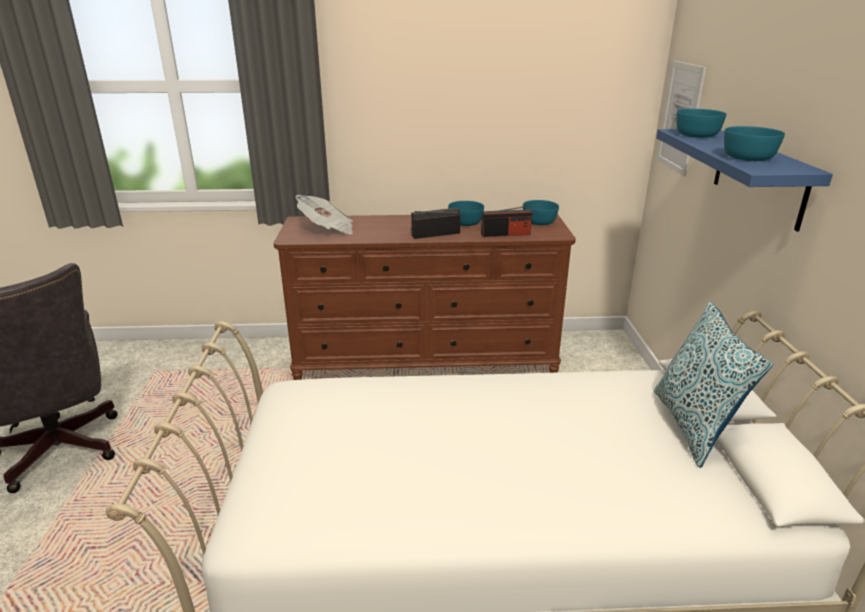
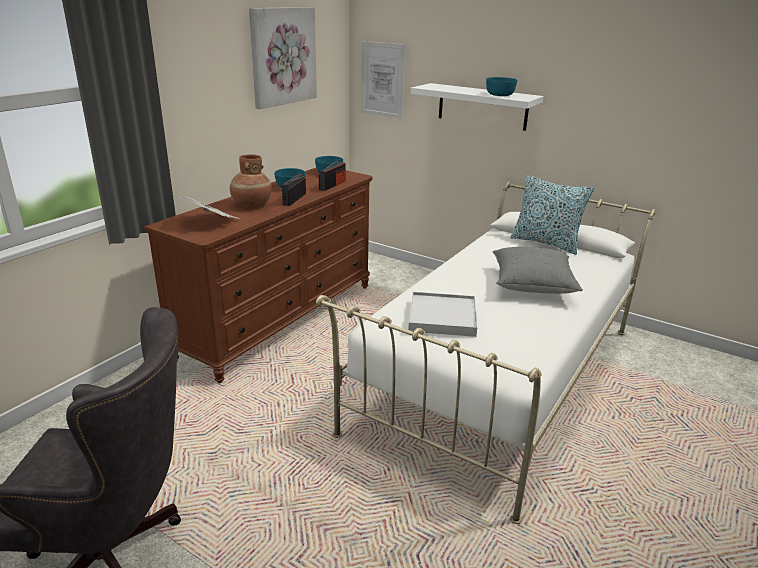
camera: 55 degrees left, 0 degrees up
(341, 419) = (442, 317): none -> white tray
(391, 227) = (251, 205): none -> brown vase
(518, 458) = (532, 285): none -> grey pillow
(526, 72) = (282, 56): none -> picture
(697, 135) = (441, 88): turquoise bowl -> none
(759, 176) = (482, 106): blue shelf -> white shelf

